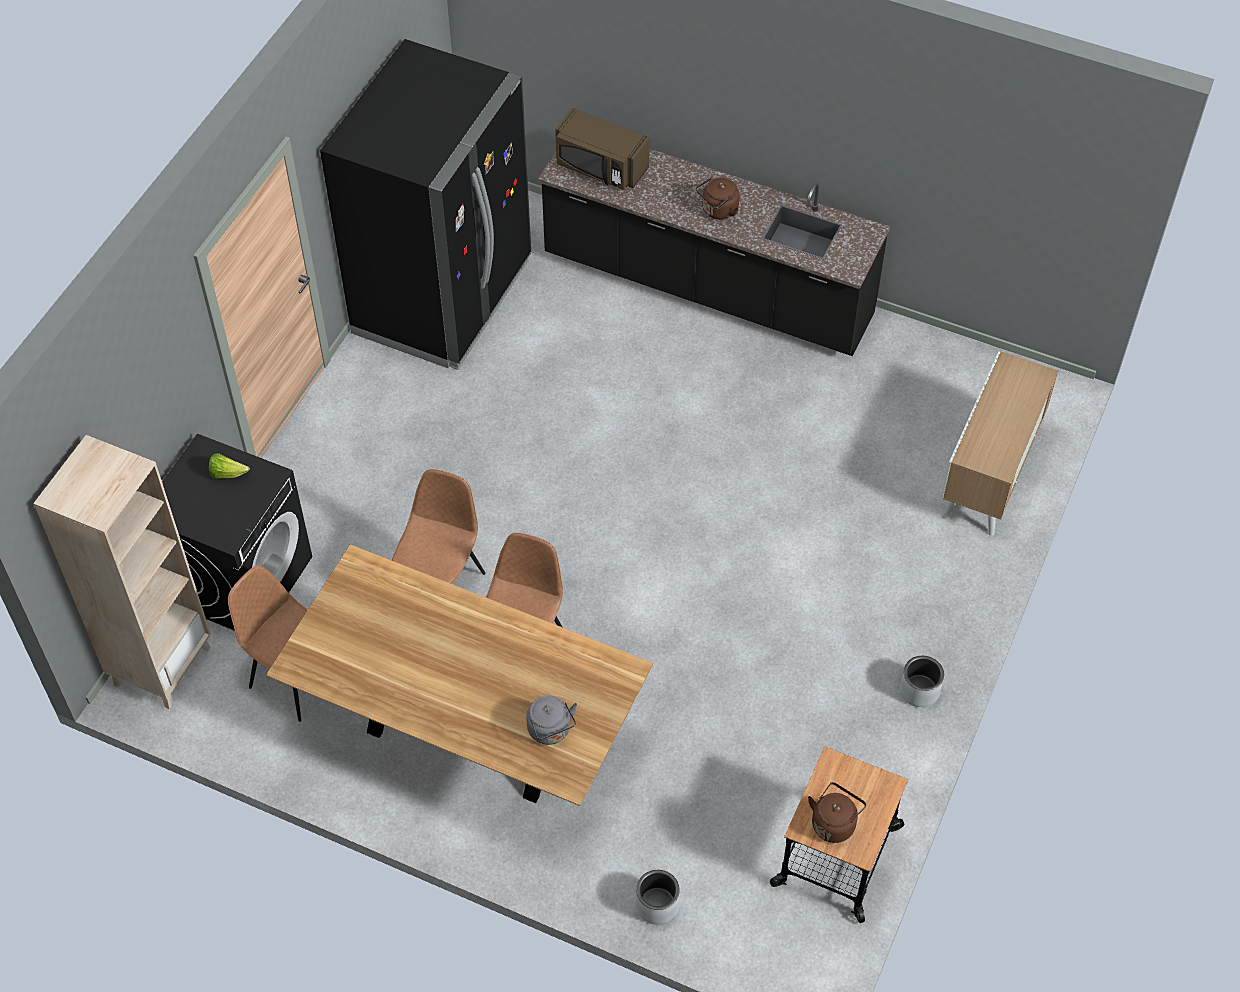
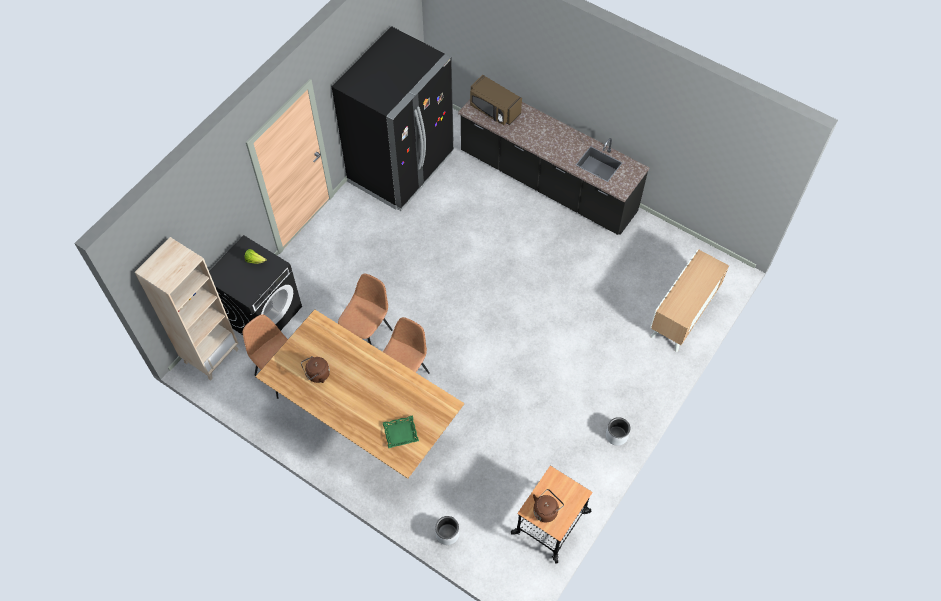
camera: 10 degrees right, 5 degrees up
(551, 731) = (400, 433): grey kettle -> green tray
(718, 211) = (554, 145): brown kettle -> brown kettle (317, 375)

